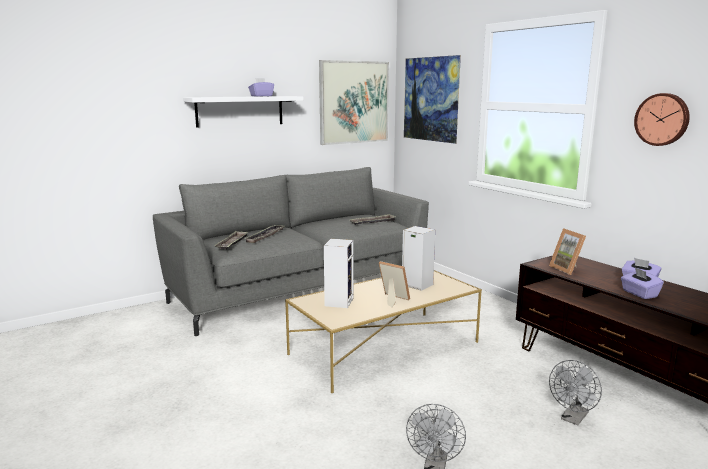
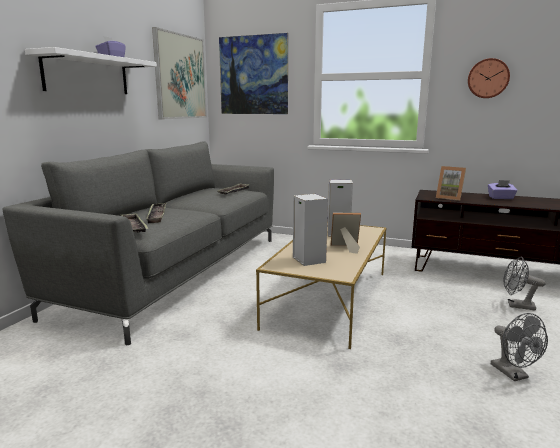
camera: 35 degrees left, 0 degrees up
(573, 419) = (516, 306): grey fan -> grey fan turned 105 degrees clockwise
(639, 294) = (518, 203): purple tissue box -> none

